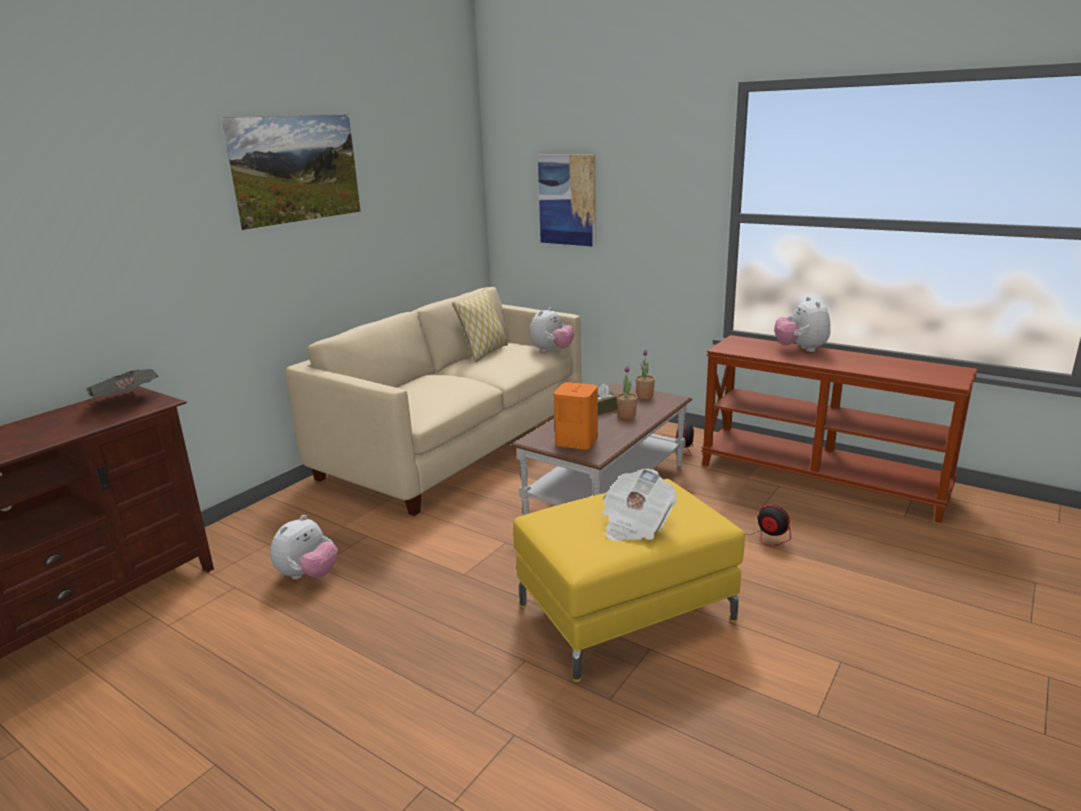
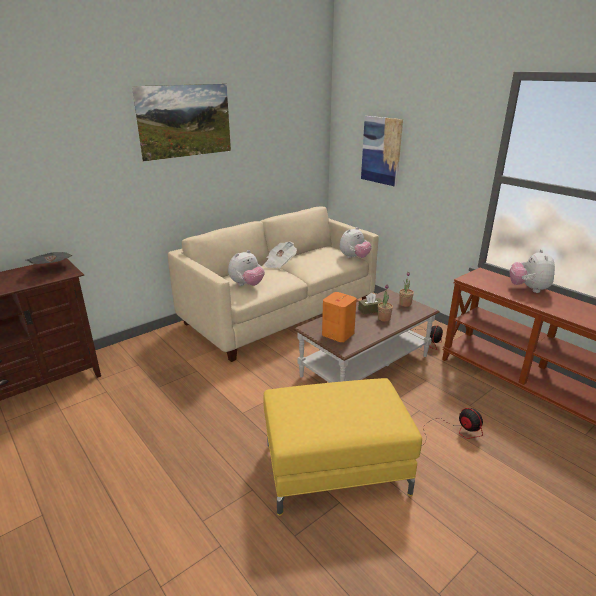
camera: 15 degrees right, 5 degrees up
(308, 575) = (150, 392): plush toy -> plush toy (247, 285)
(484, 353) = (307, 253): pillow -> none
(635, 524) = (340, 415): newspaper -> newspaper (279, 263)

